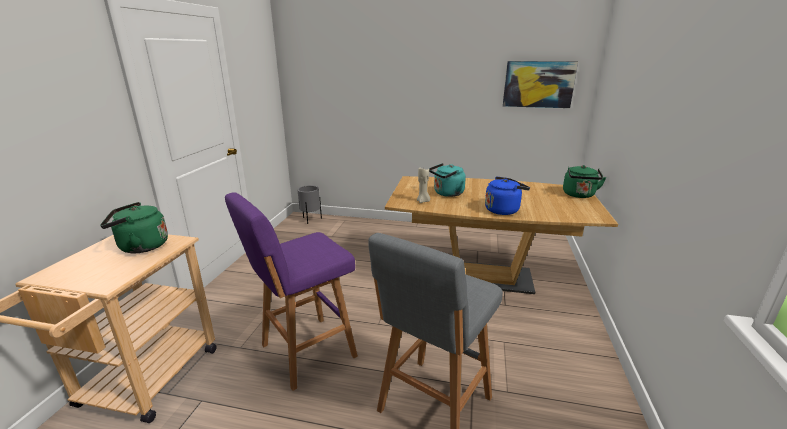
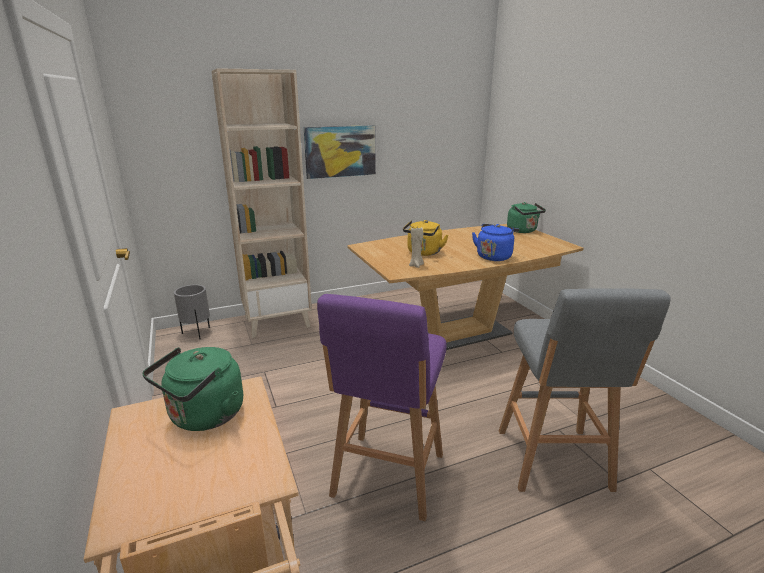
camera: 35 degrees left, 0 degrees up
(364, 226) = (277, 321): none -> beige bookcase
(447, 193) = (423, 253): turquoise kettle -> yellow kettle
(538, 84) = (443, 128): picture -> picture (340, 151)

